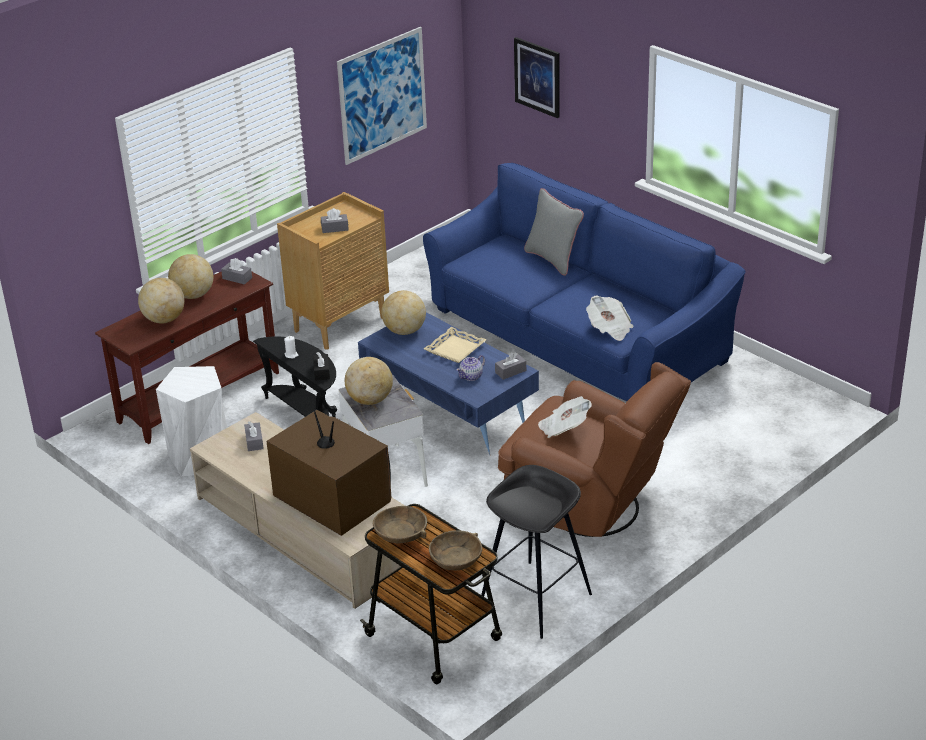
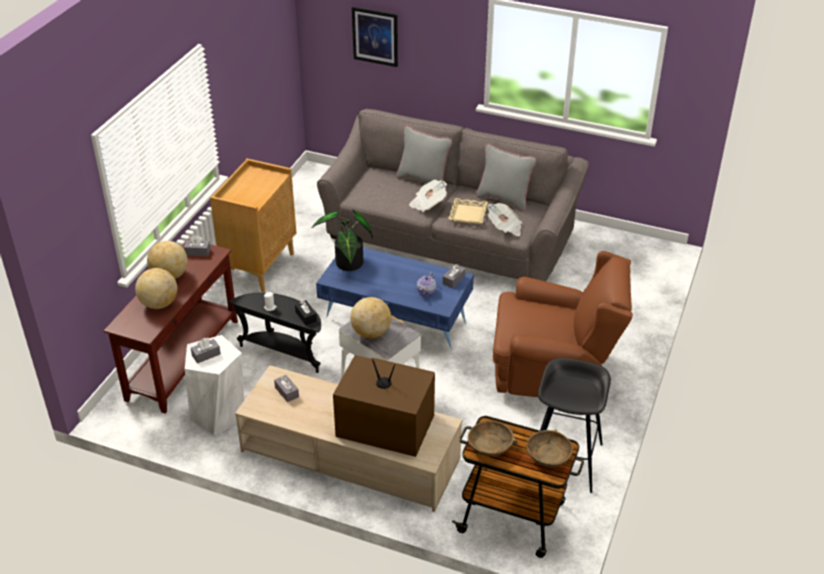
camera: 25 degrees left, 5 degrees up
(335, 228) = (258, 191): grey tissue box -> grey tissue box (206, 355)
(382, 95) = (255, 71): picture -> none
(404, 331) = (347, 265): globe -> potted plant
(455, 349) = (397, 271): beige tray -> beige tray (467, 214)
(564, 428) = (535, 318): newspaper -> newspaper (428, 204)
(575, 336) = (449, 236): blue sofa -> grey sofa
(632, 298) = (504, 199): none -> grey pillow

